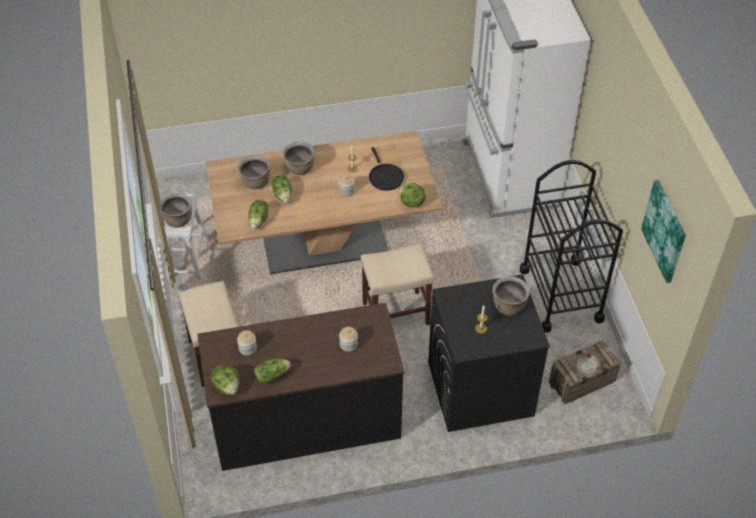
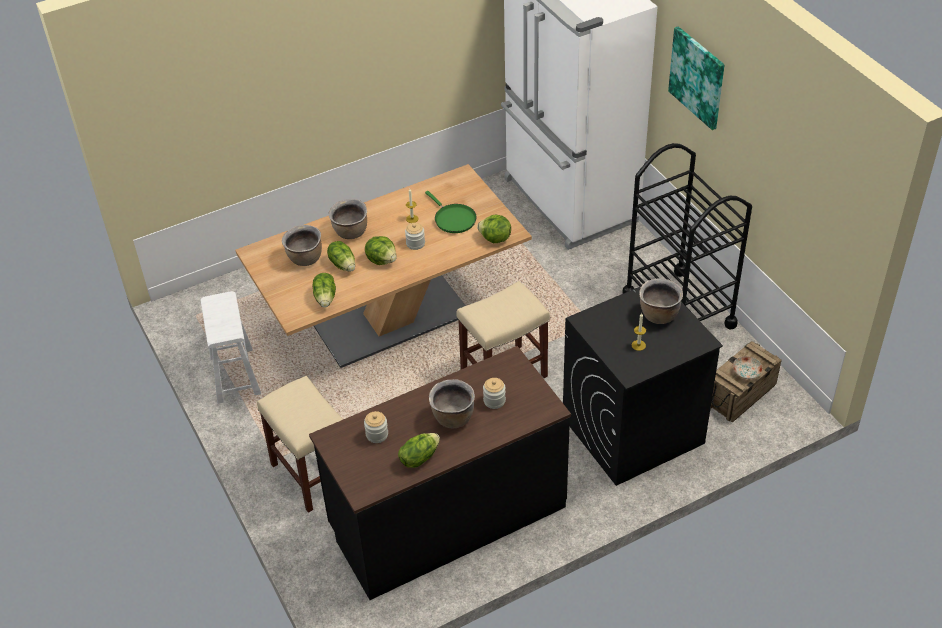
camera: 15 degrees left, 5 degrees down
(178, 220) = (222, 324): brown cooking pot -> brown cooking pot (452, 417)
(227, 386) = (370, 483): lettuce -> lettuce (382, 260)
(385, 177) = (453, 219): black frying pan -> green frying pan
(665, 231) = (817, 182): picture -> picture (697, 77)

